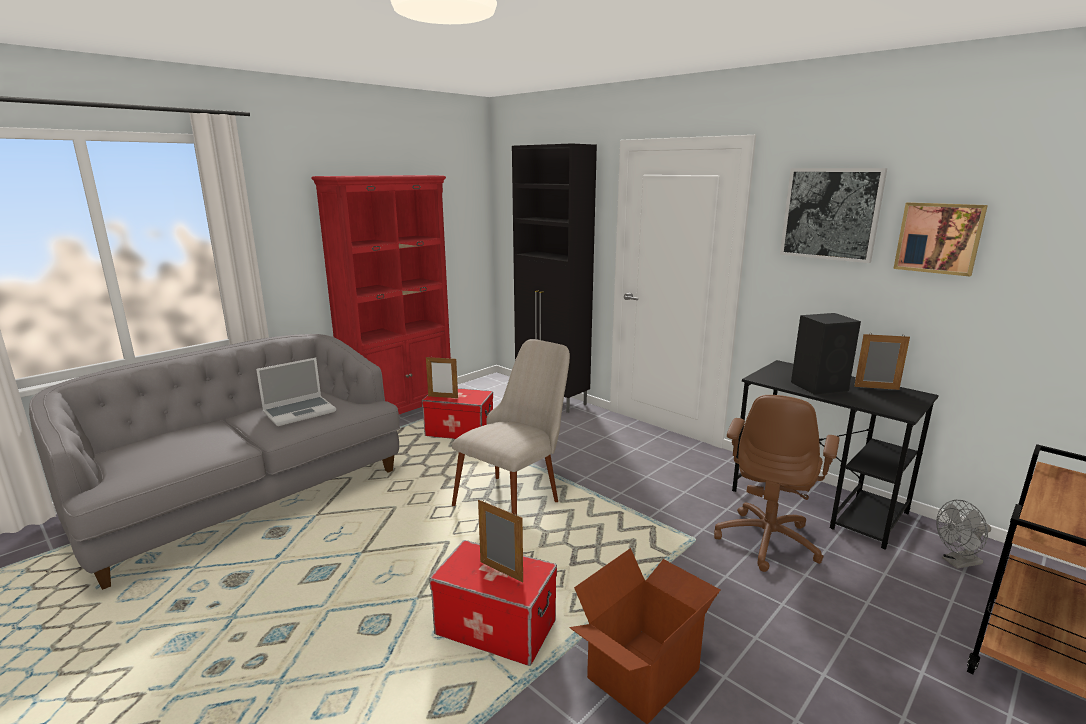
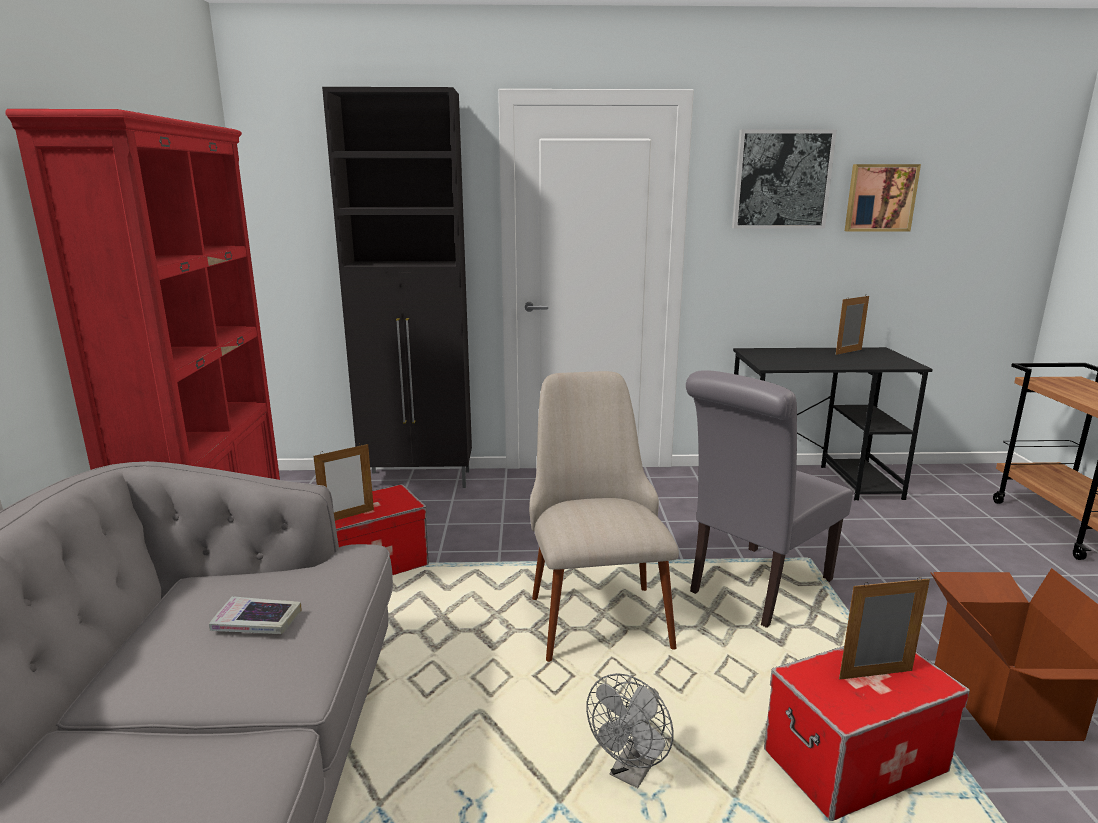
camera: 45 degrees left, 0 degrees up
(300, 411) = (257, 622): laptop -> book
(620, 534) = (754, 589): none -> grey chair
(768, 540) = (846, 531): brown office chair -> none
(820, 386) = (820, 360): black speaker -> none
(957, 562) = (946, 489): grey fan -> grey fan (631, 772)

